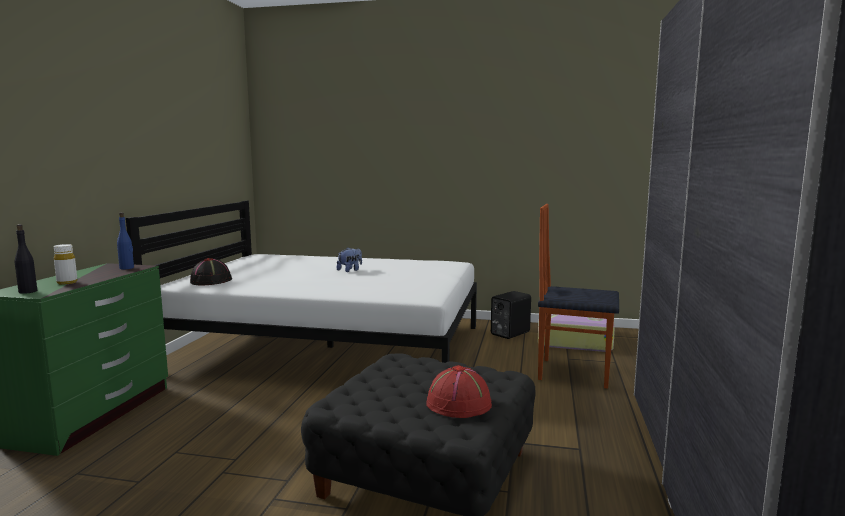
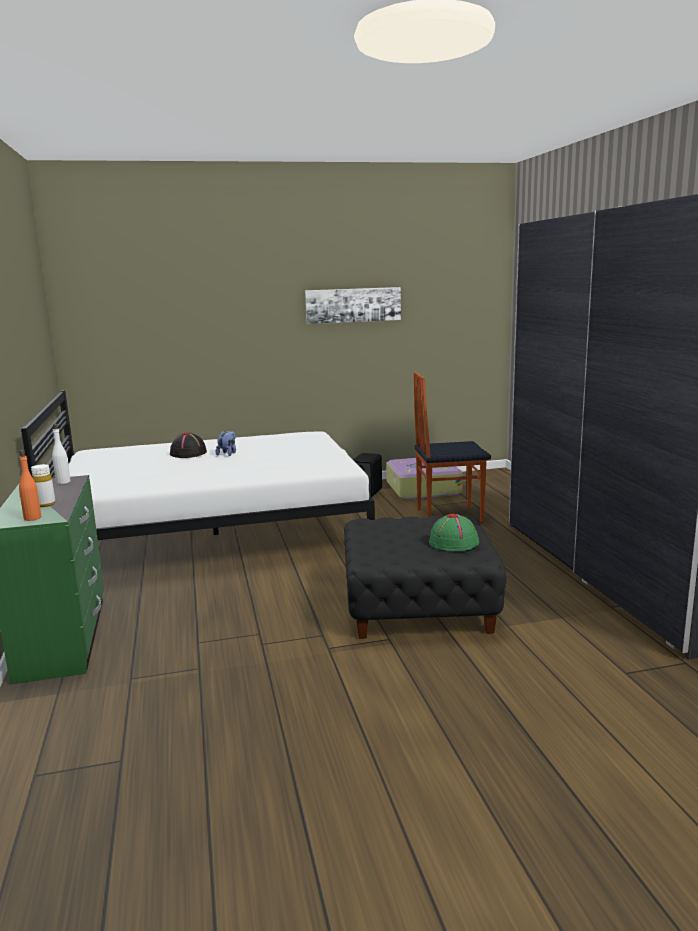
camera: 25 degrees left, 5 degrees up
(28, 291) = (32, 518): black bottle -> orange bottle
(127, 268) = (63, 482): blue bottle -> white bottle
(211, 281) = (105, 484): black hat -> black hat (188, 453)
(459, 404) = (454, 542): red hat -> green hat
(519, 137) = (353, 305): none -> picture

